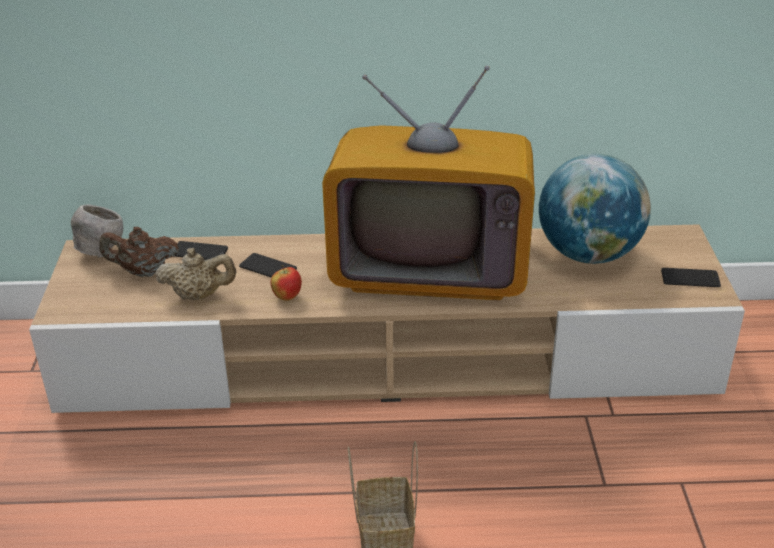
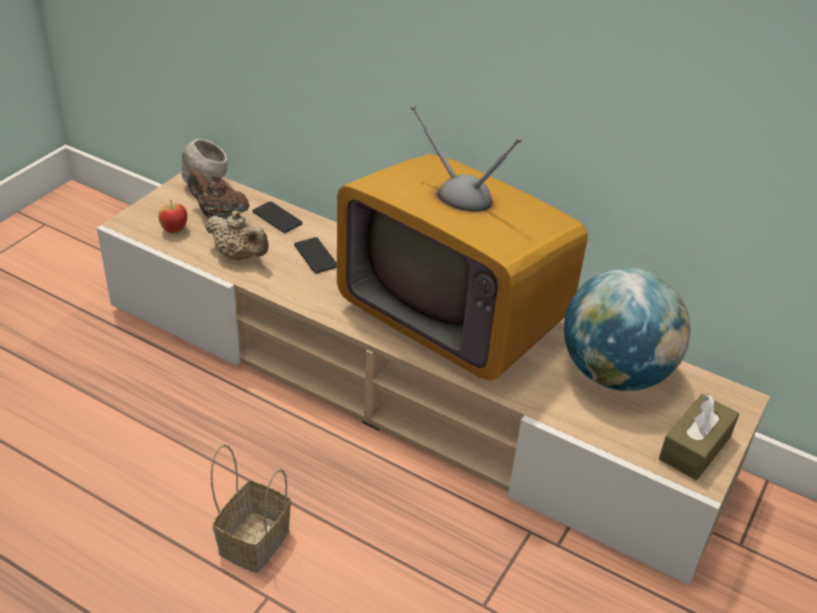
camera: 30 degrees right, 5 degrees up
(287, 297) = (304, 289): apple -> apple (174, 230)
(690, 278) = (695, 447): phone -> brown tissue box

